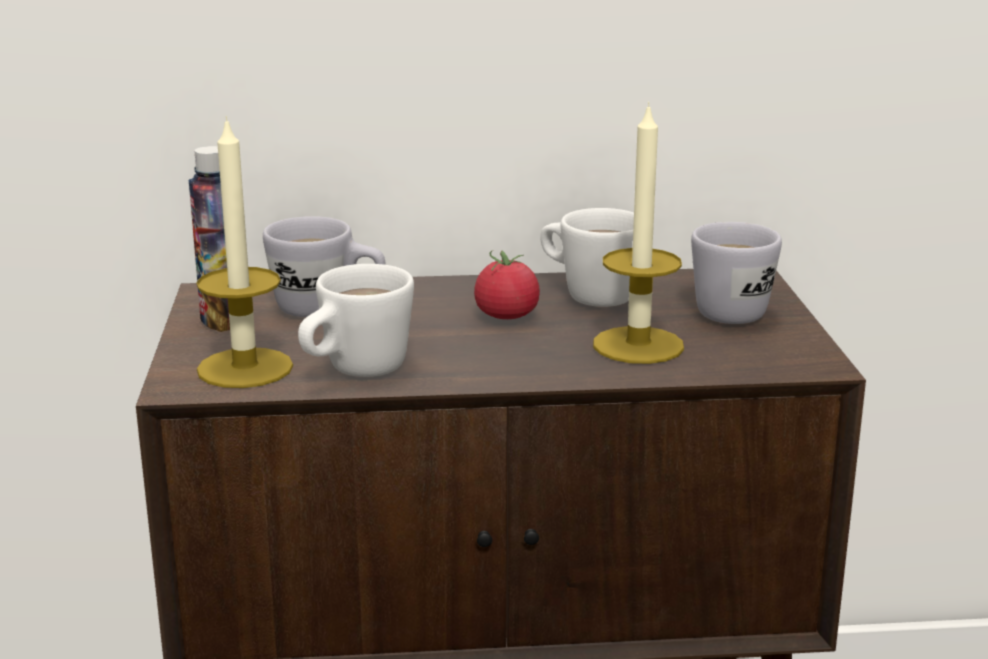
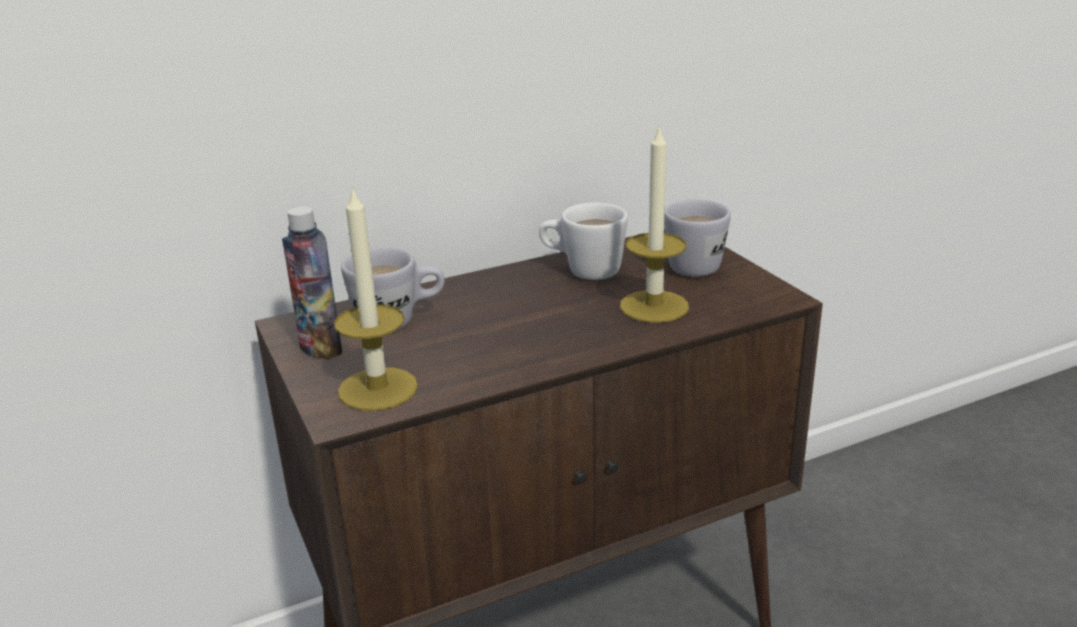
camera: 20 degrees left, 5 degrees up
(354, 372) = (468, 373): white mug -> none
(506, 316) = (540, 300): tomato -> none

